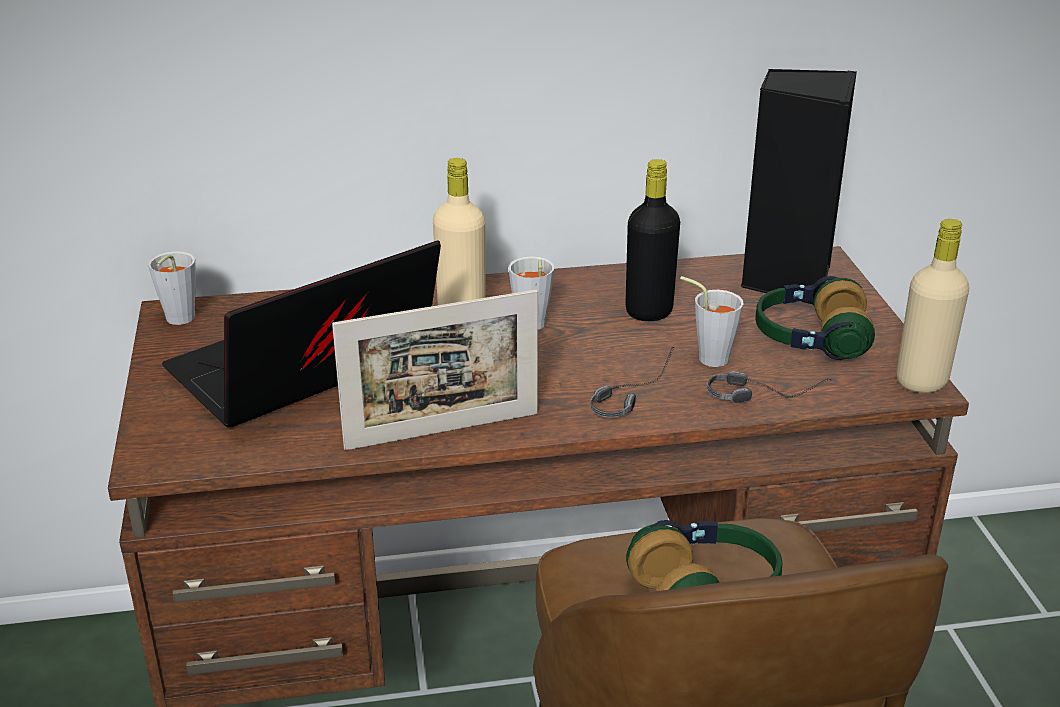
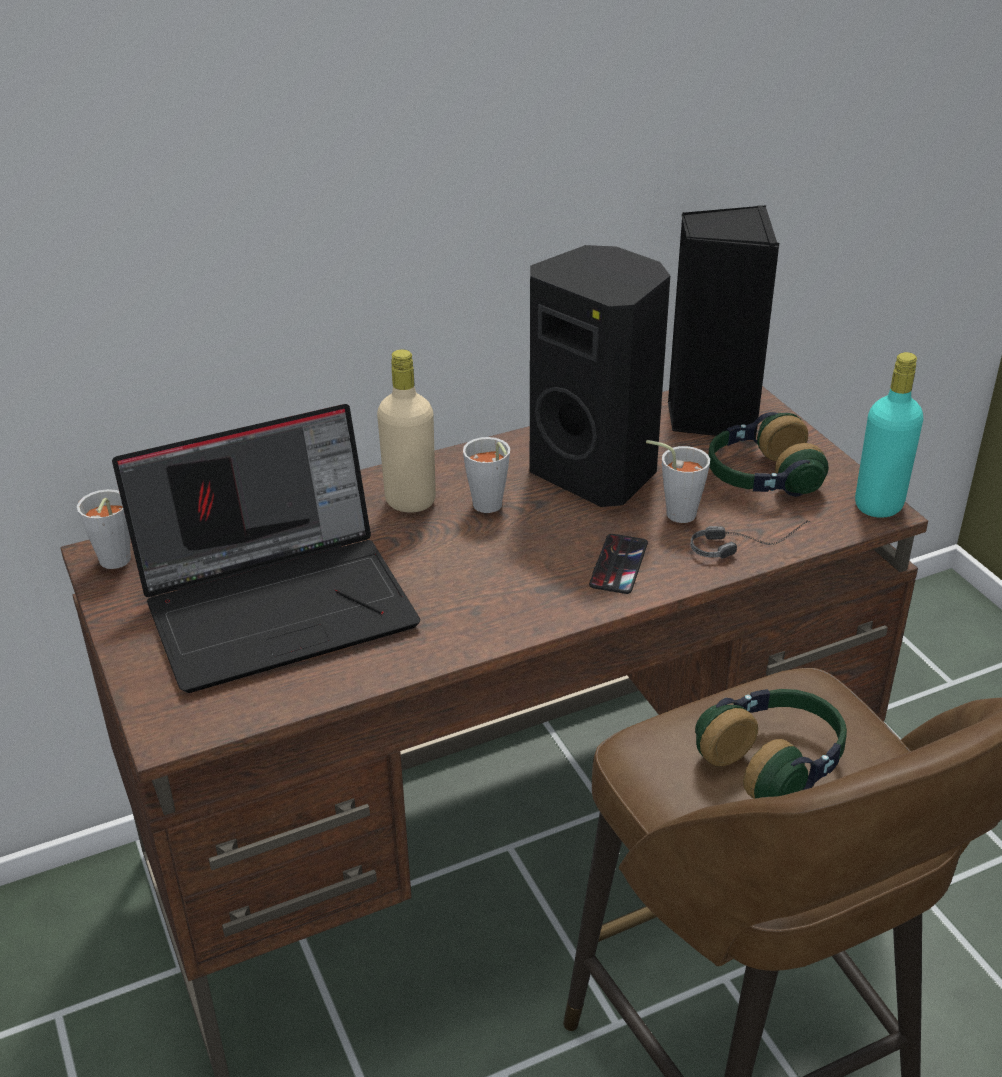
camera: 15 degrees left, 5 degrees up
(302, 373) = (280, 602): laptop -> laptop turned 150 degrees counterclockwise
(442, 431) = (456, 641): picture frame -> none
(630, 392) = (618, 564): headphones -> phone
(649, 312) = (596, 472): black bottle -> black speaker
(921, 381) = (878, 505): beige bottle -> turquoise bottle

